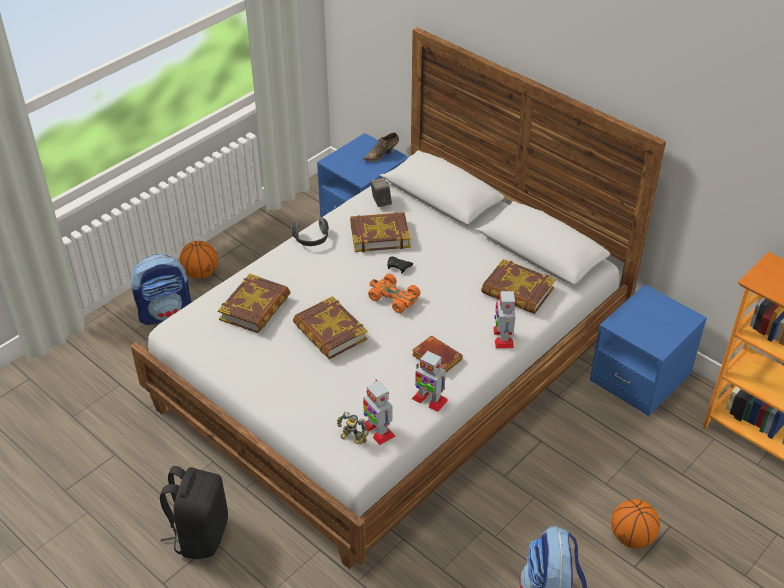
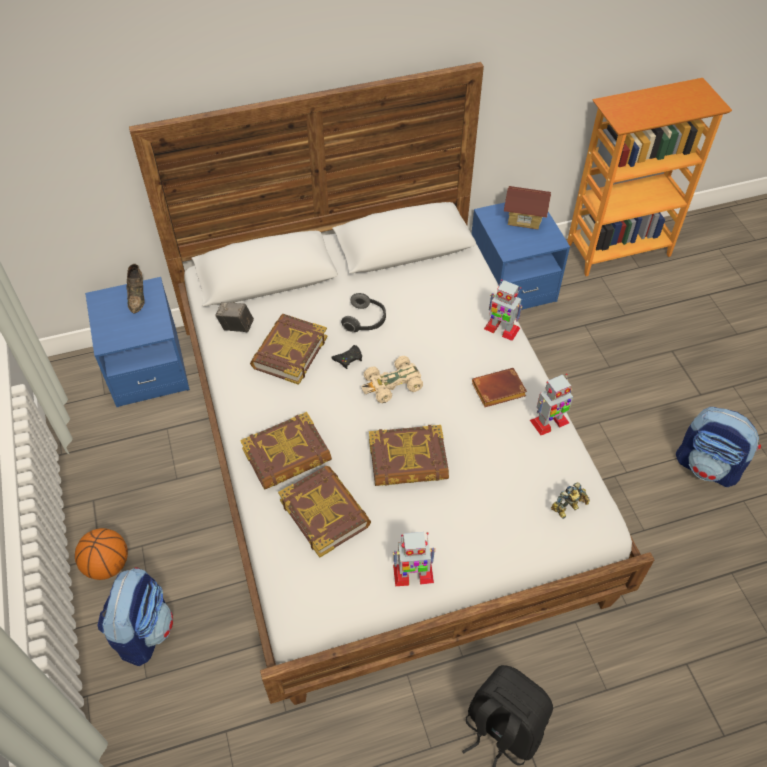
camera: 60 degrees left, 10 degrees up
(311, 240) = (248, 413): headphones -> headphones (365, 321)
(377, 430) = (568, 482): toy robot -> toy robot (412, 574)
(393, 298) = (392, 384): orange toy car -> beige toy car
(517, 291) = (448, 289): book -> book (287, 456)
(631, 537) = (672, 380): basketball -> none
(666, 319) = (524, 218): none -> toy house

